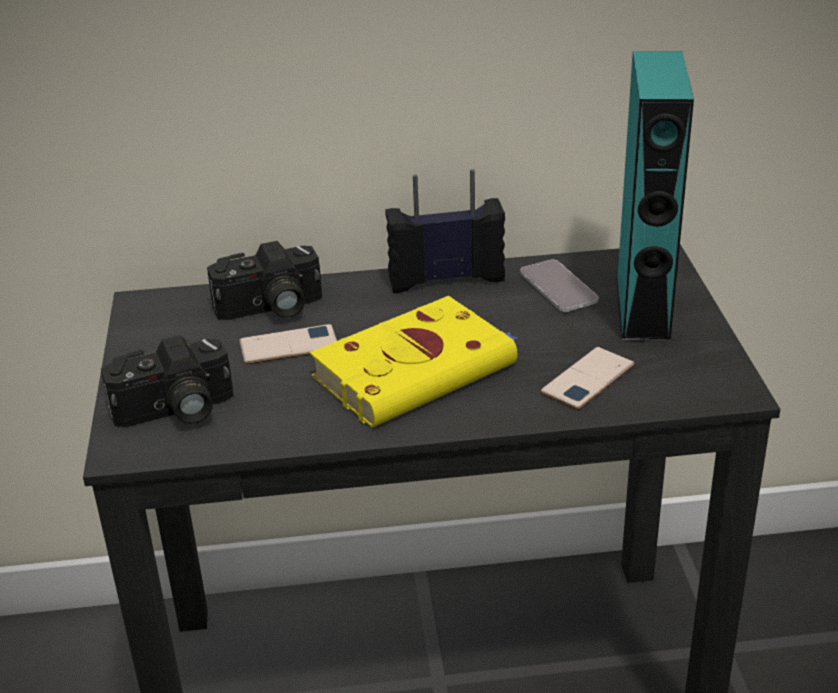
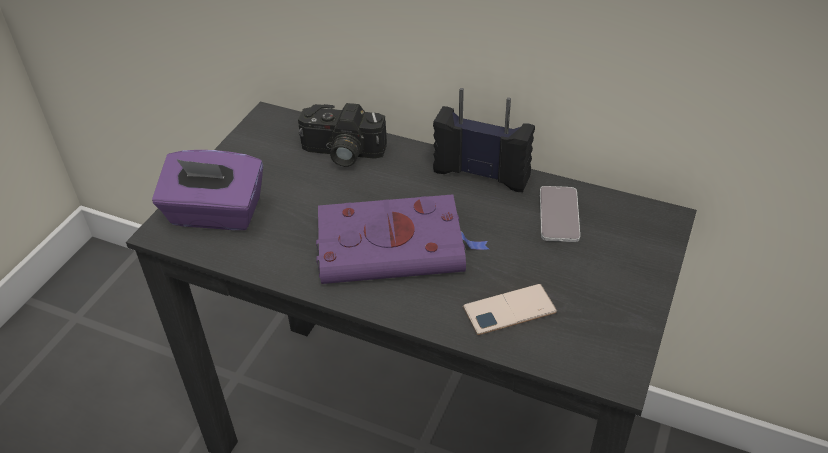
camera: 30 degrees right, 10 degrees up
(175, 411) = (215, 214): camera -> purple tissue box
(289, 345) = (328, 189): phone -> none
(418, 369) = (395, 247): yellow book -> purple book
(642, 308) = (609, 262): turquoise speaker -> none

